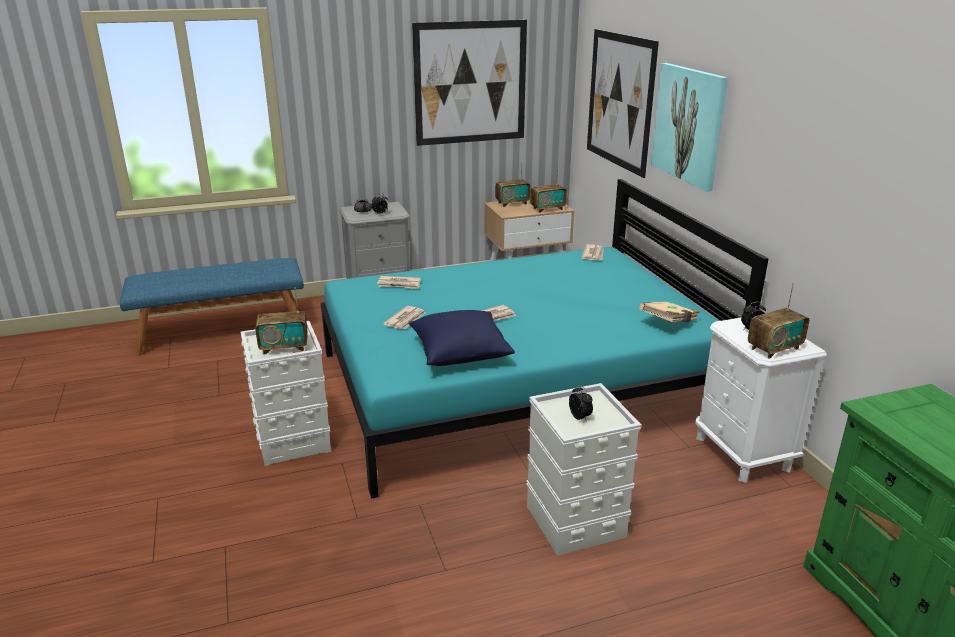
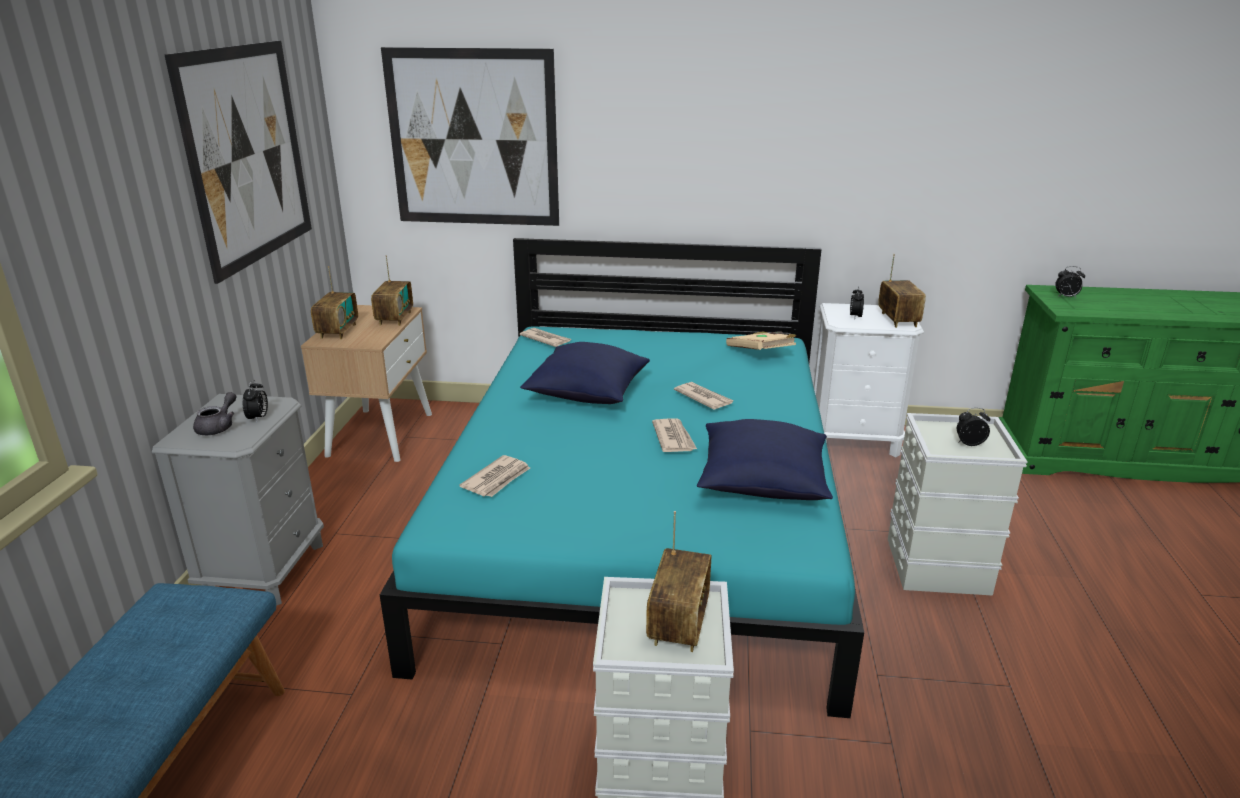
camera: 65 degrees left, 0 degrees up
(406, 320) = (627, 500): newspaper -> newspaper (703, 398)
(527, 282) = (587, 393): none -> blue pillow
(688, 124) = (641, 141): picture -> none
(921, 407) = (1066, 297): none -> alarm clock

